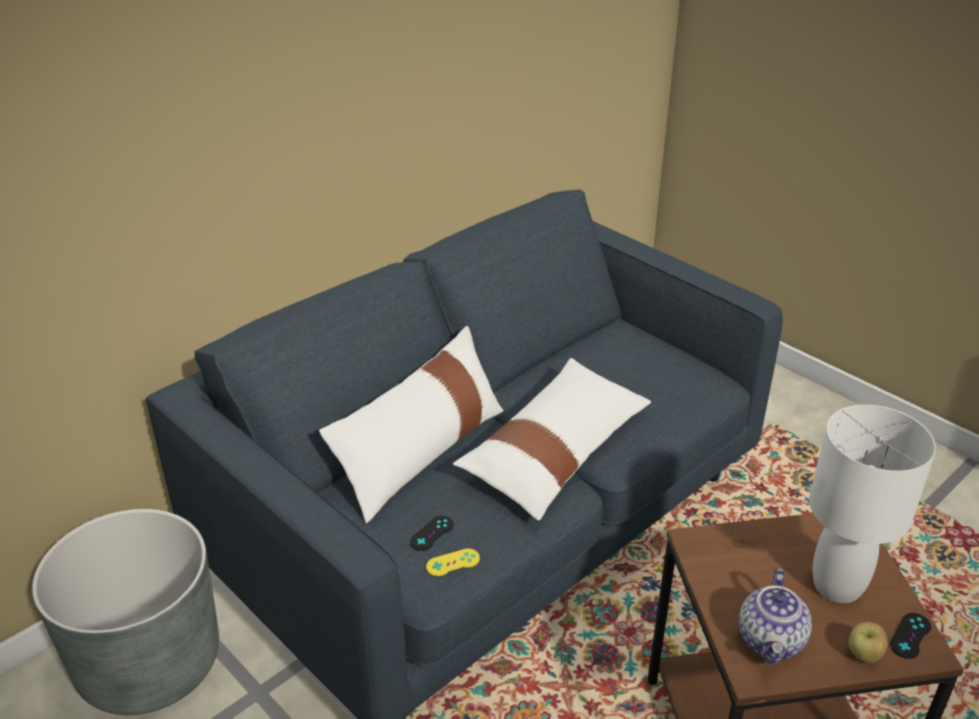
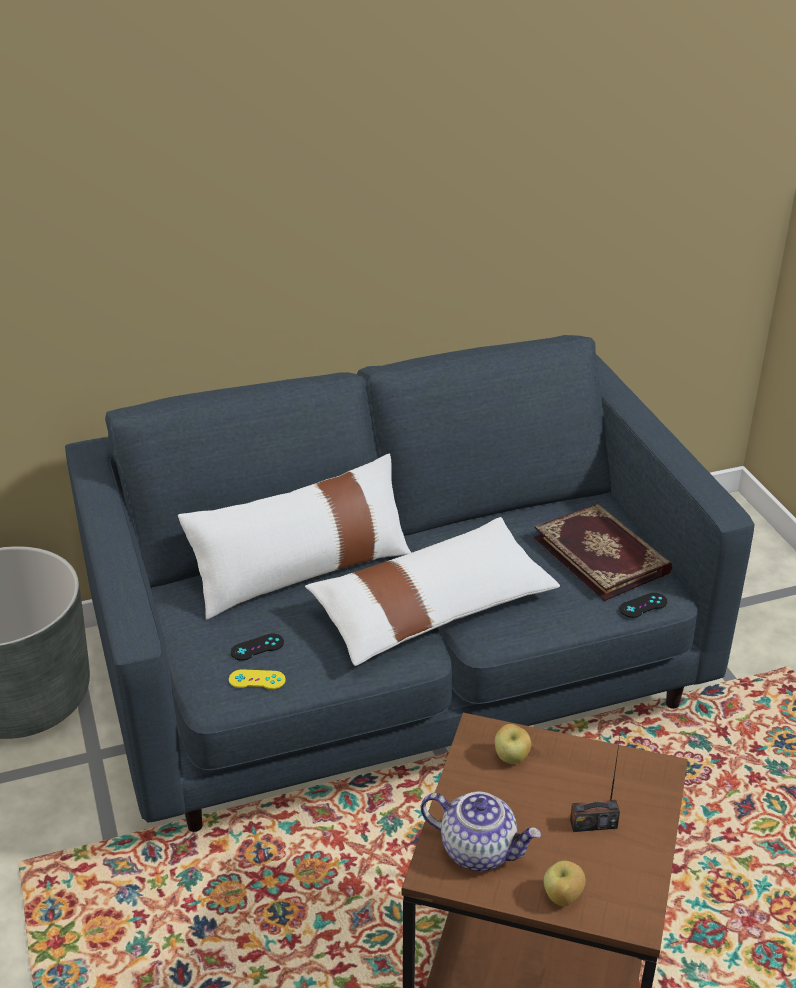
camera: 25 degrees right, 0 degrees up
(654, 368) = (602, 554): none -> book
(735, 554) = (511, 758): none -> apple
(771, 641) = (479, 849): teapot -> teapot turned 105 degrees counterclockwise
(837, 585) = (593, 823): white table lamp -> radio
(910, 636) = (629, 898): black game controller -> black game controller (643, 605)

